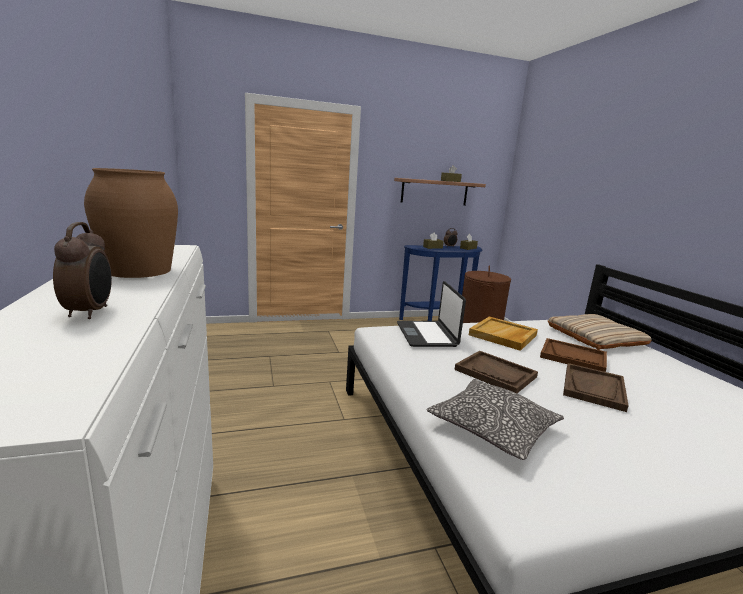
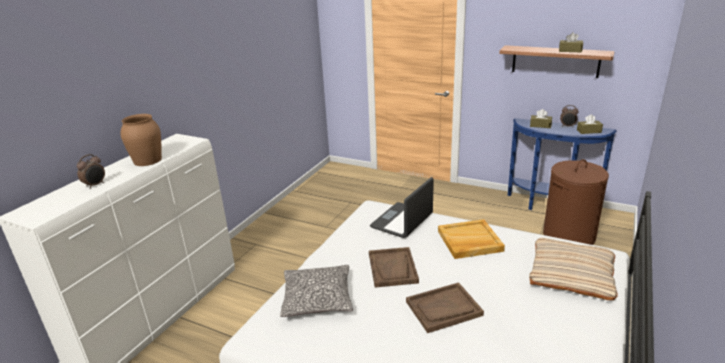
camera: 45 degrees right, 10 degrees up
(573, 357) = (491, 281): brown tray -> none

